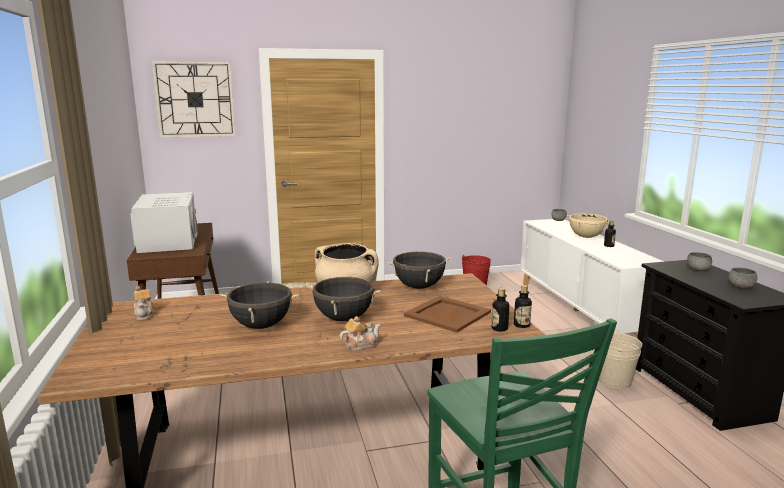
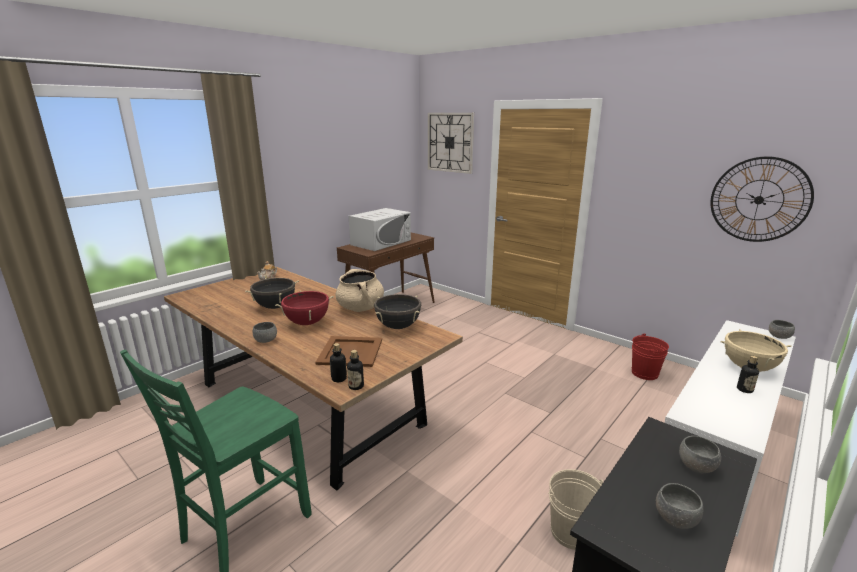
camera: 55 degrees right, 5 degrees up
(344, 319) = (307, 323): black cooking pot -> red cooking pot
(360, 345) = (266, 340): teapot -> grey bowl
(510, 129) = (759, 200): none -> wall clock

